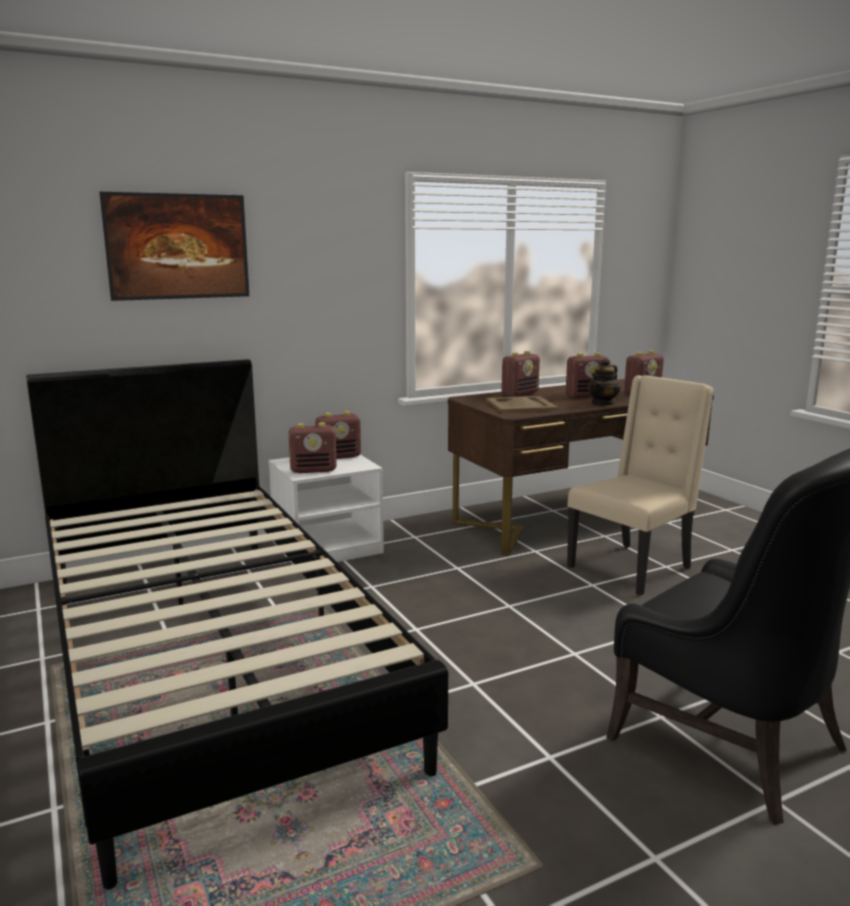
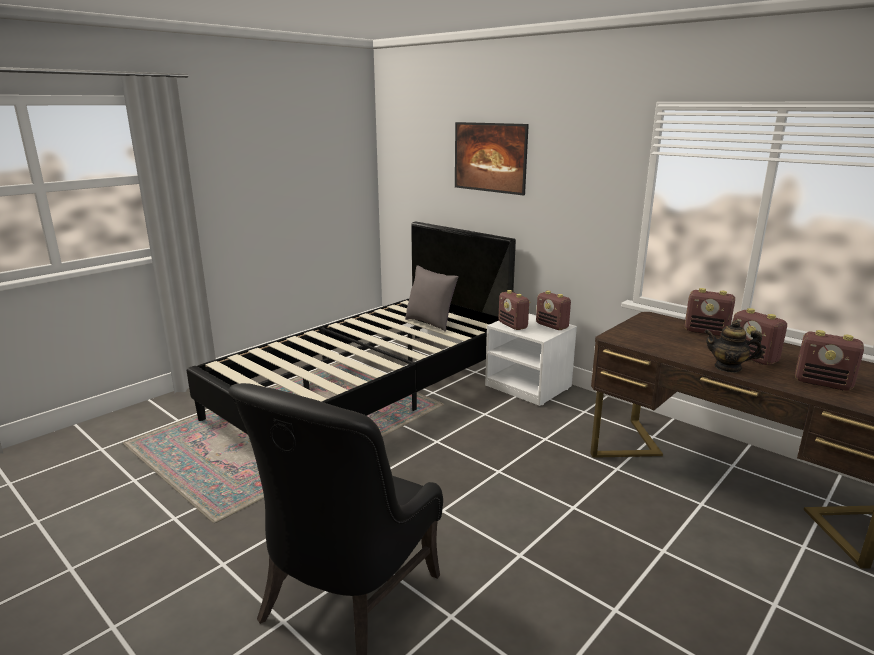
camera: 70 degrees right, 5 degrees up
(185, 520) = (430, 323): none -> grey pillow
(520, 405) = (657, 336): beige tray -> none
(632, 567) = (636, 528): beige chair -> none

